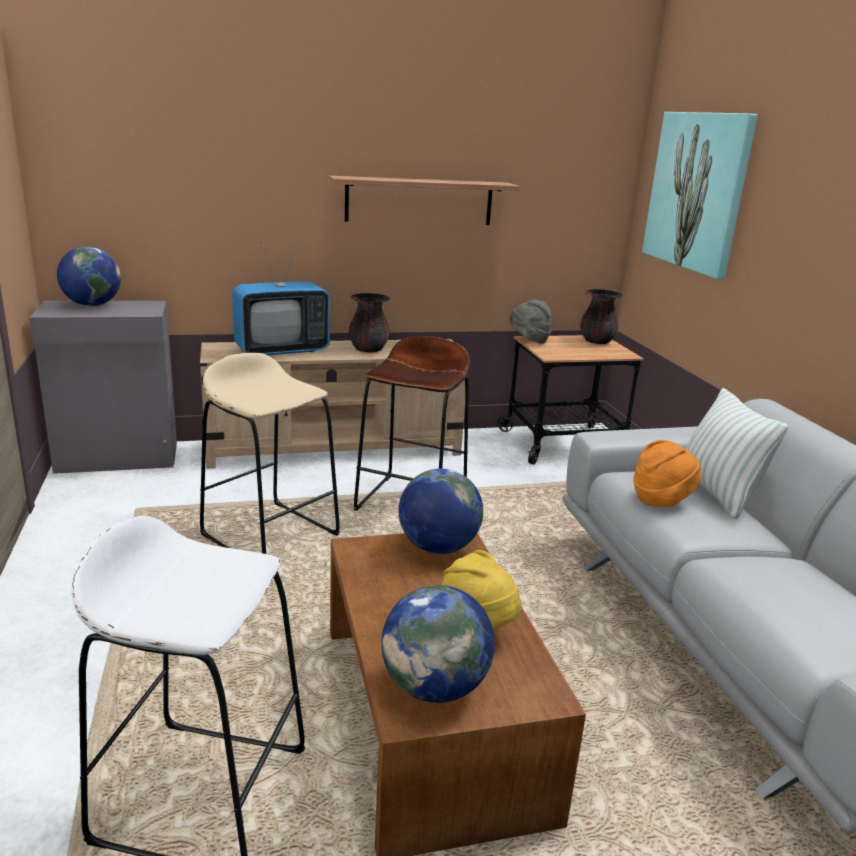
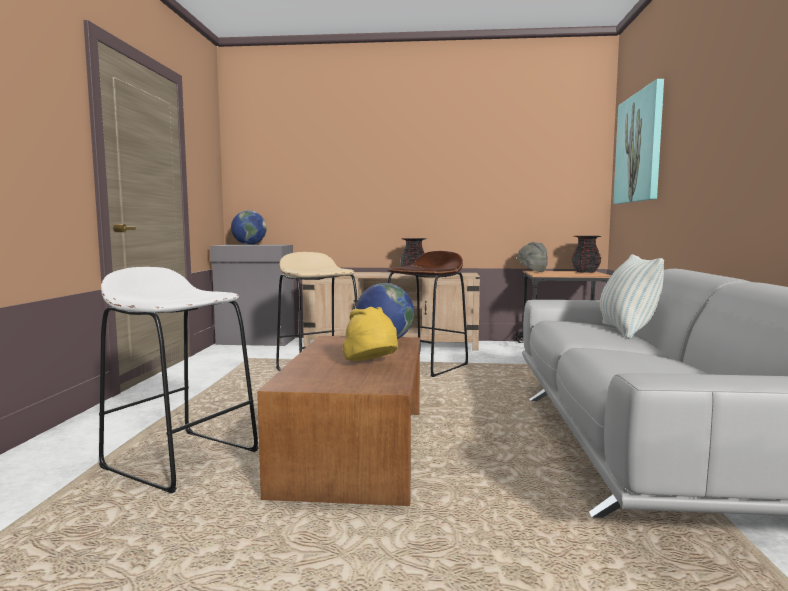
camera: 20 degrees right, 15 degrees down
(282, 350) = (356, 273): television -> none
(419, 201) = (451, 180): shelf -> none
(435, 687) = (316, 378): globe -> none
(662, 500) = (569, 326): orange hat -> none

